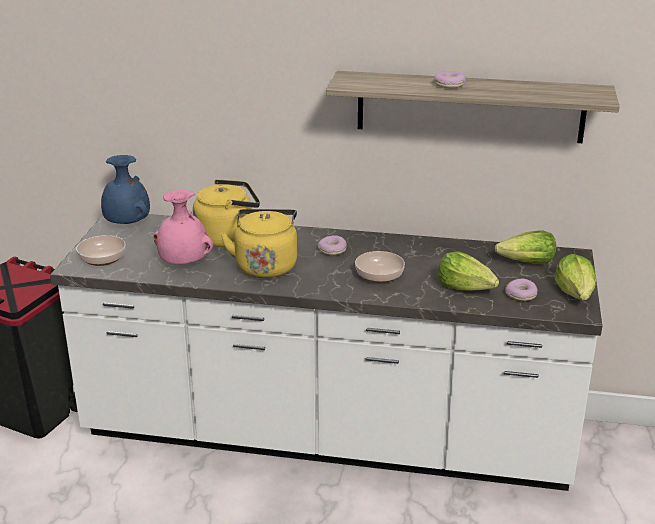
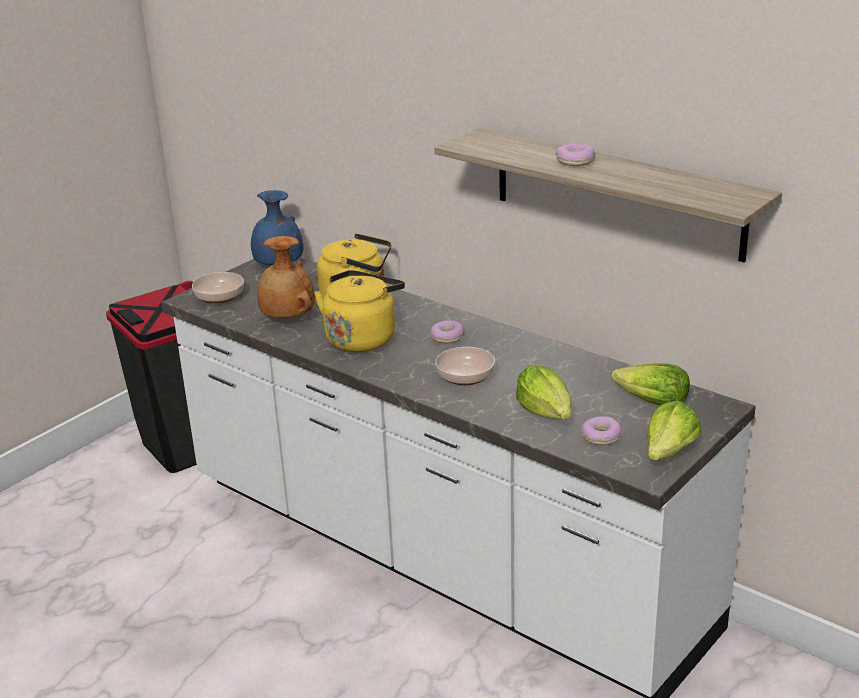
camera: 30 degrees right, 0 degrees up
(183, 263) = (287, 318): pink vase -> brown vase

